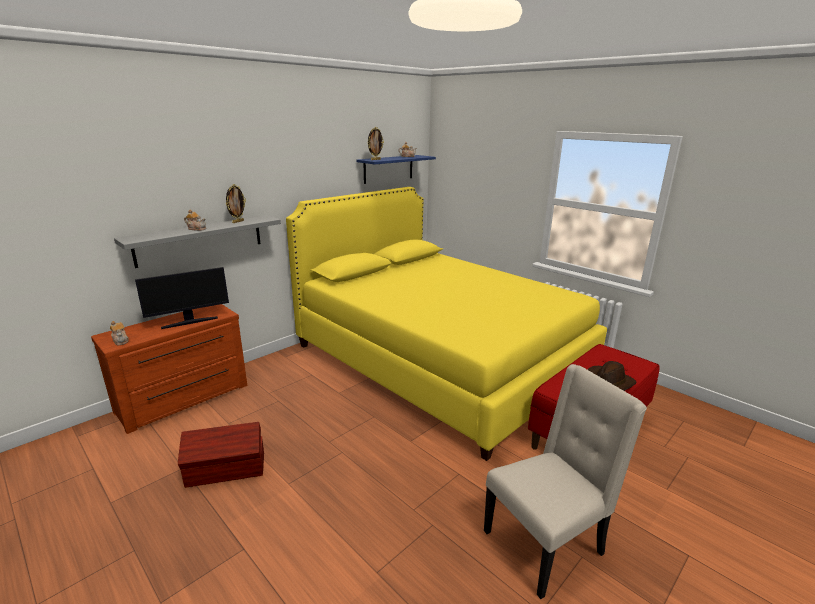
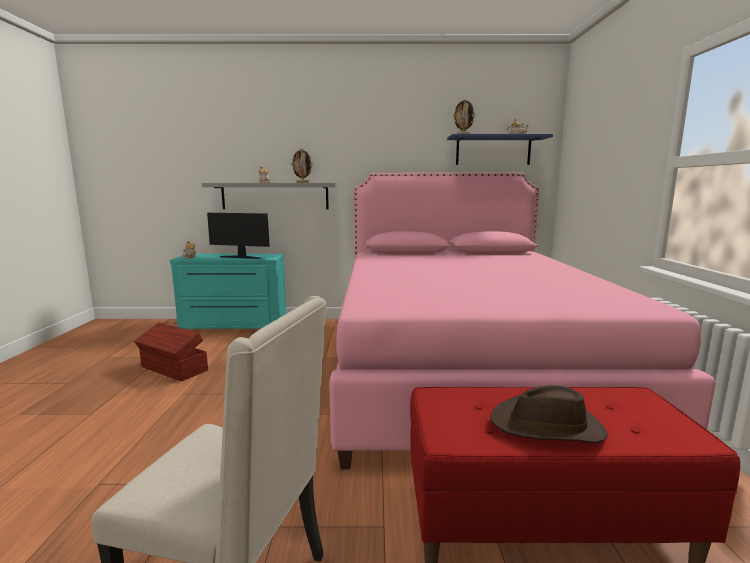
camera: 45 degrees right, 10 degrees down
(185, 399) = (233, 325): brown dresser -> turquoise dresser
(440, 359) = (464, 368): yellow bed -> pink bed

